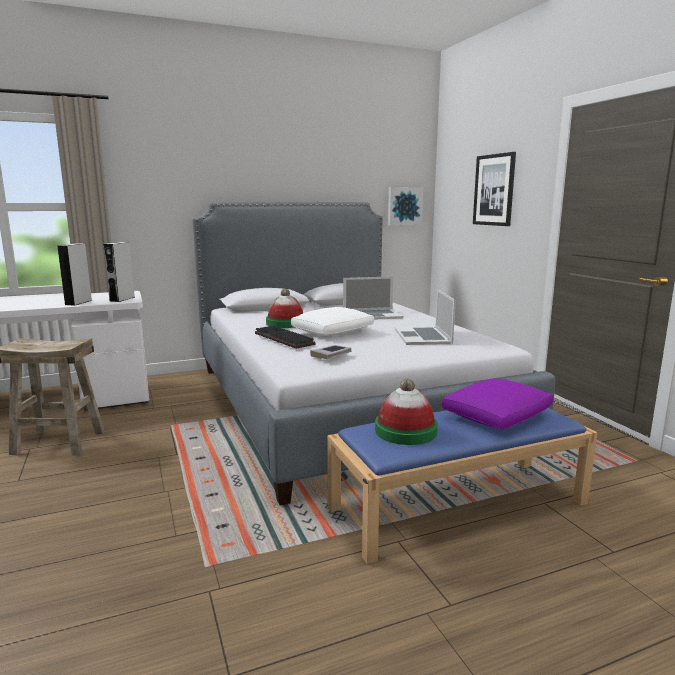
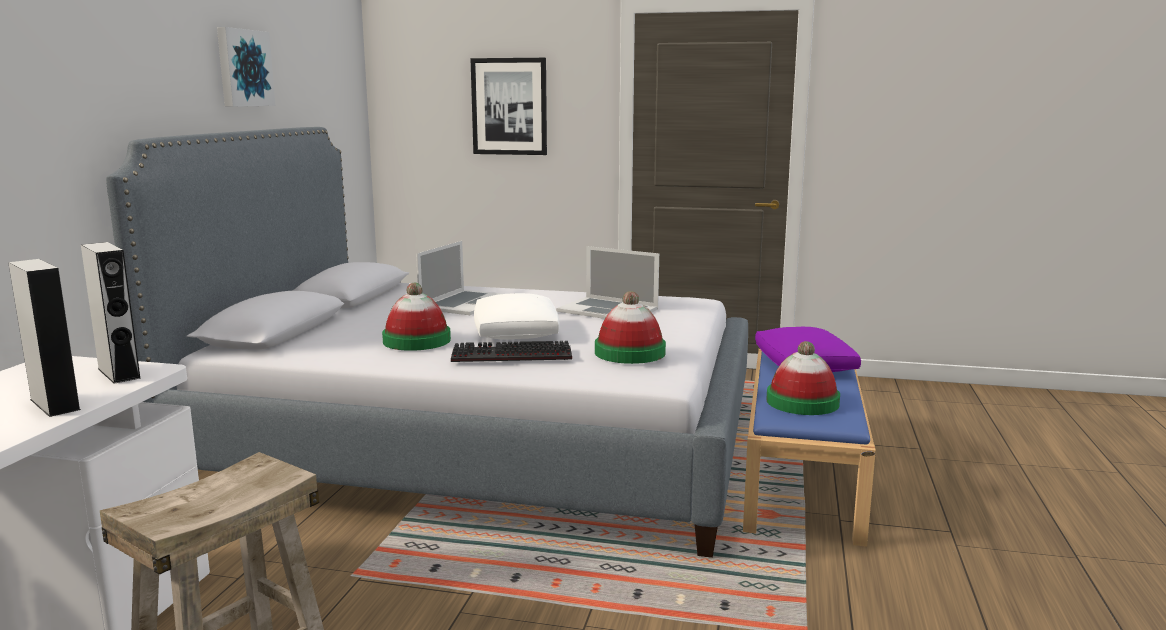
camera: 55 degrees left, 0 degrees up
(331, 355) = (630, 352): book -> hat
(404, 206) = (345, 130): picture -> picture (243, 68)

